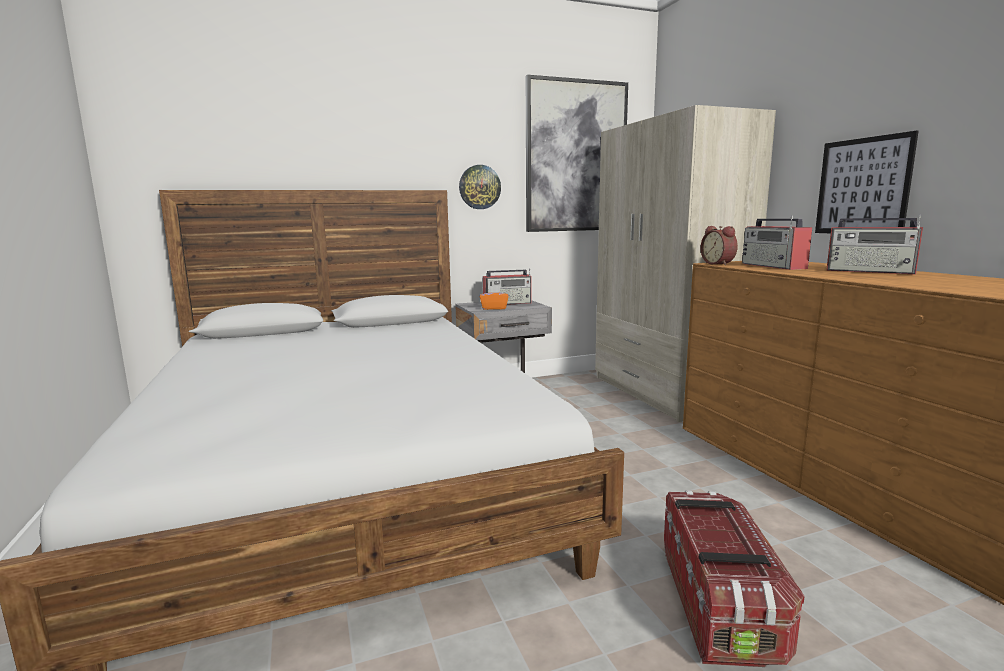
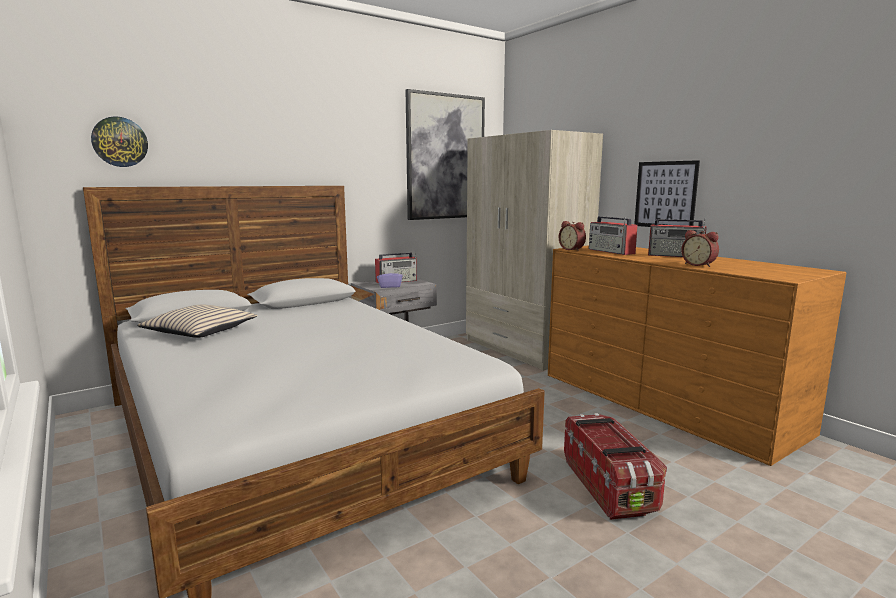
camera: 15 degrees left, 0 degrees up
(252, 347) = (200, 331): none -> beige pillow
(479, 187) = (369, 182): wall clock -> wall clock (120, 142)
(494, 308) = (389, 286): orange tissue box -> purple tissue box
(903, 281) = (699, 265): none -> alarm clock

